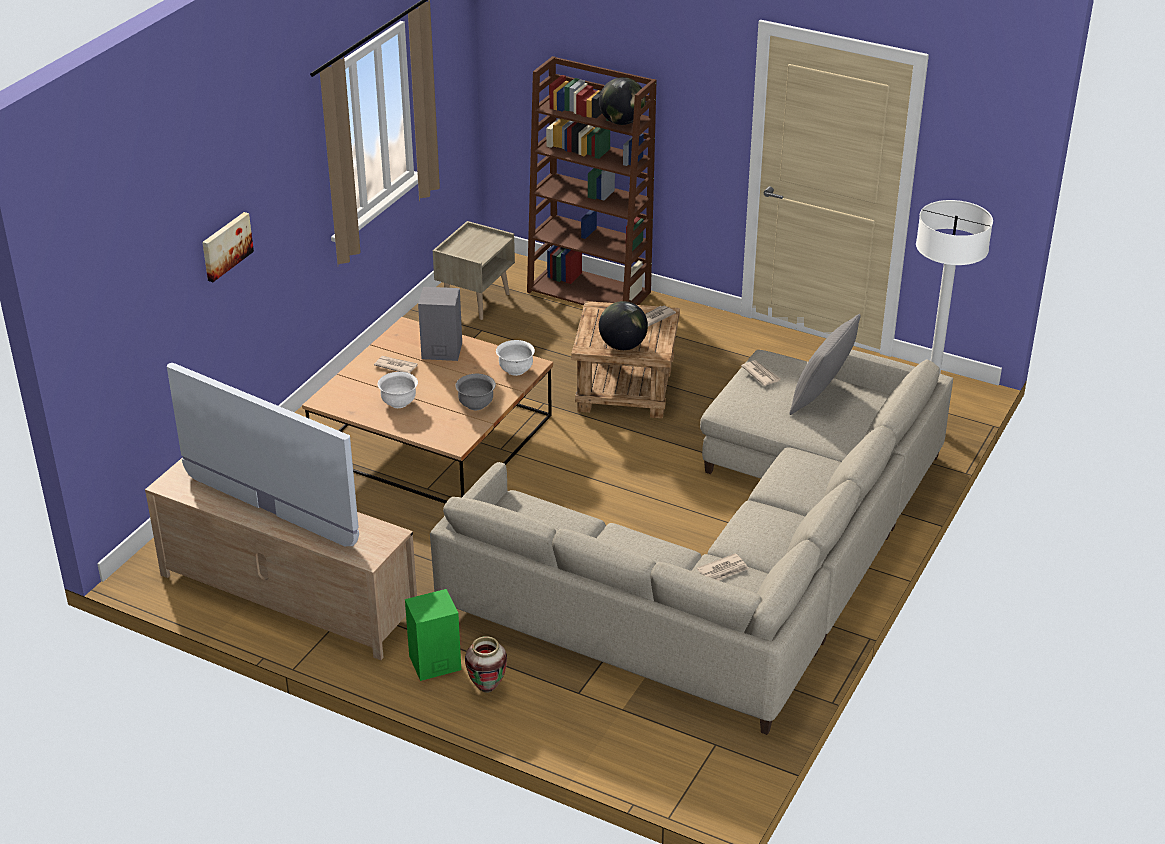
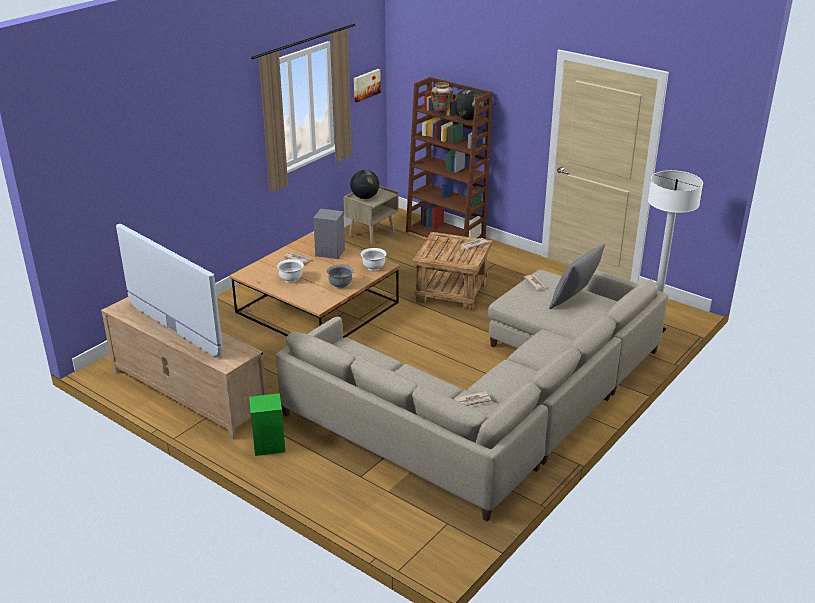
camera: 10 degrees right, 5 degrees down
(225, 246) = (183, 162): picture -> picture (366, 85)
(487, 688) = (299, 465): vase -> vase (441, 113)
(623, 346) = (447, 259): globe -> globe (365, 197)

